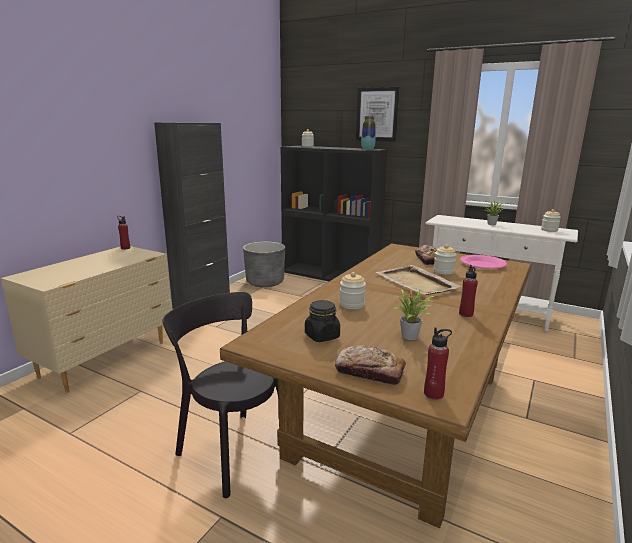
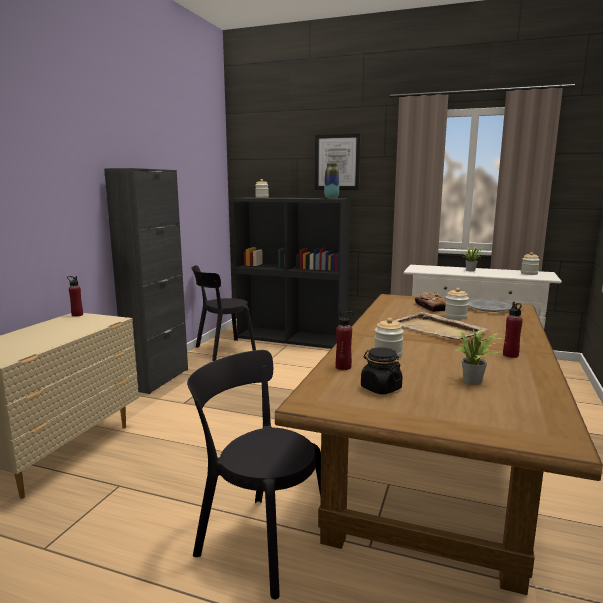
camera: 10 degrees left, 5 degrees down
(265, 282) = (222, 350): grey planter -> black chair
(369, 372) = (460, 419): bread -> none
(433, 394) = (543, 434): red bottle -> red bottle (343, 367)
(482, 264) = (488, 308): pink plate -> grey plate

